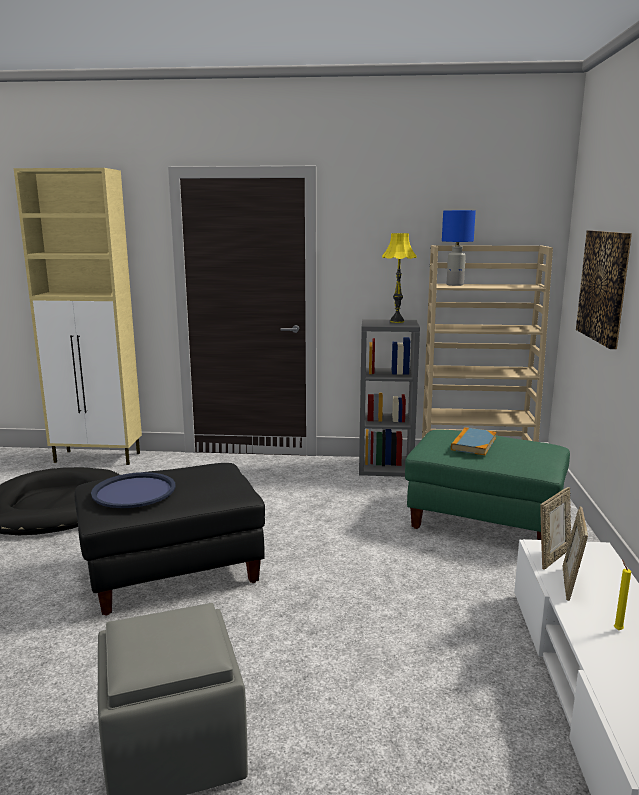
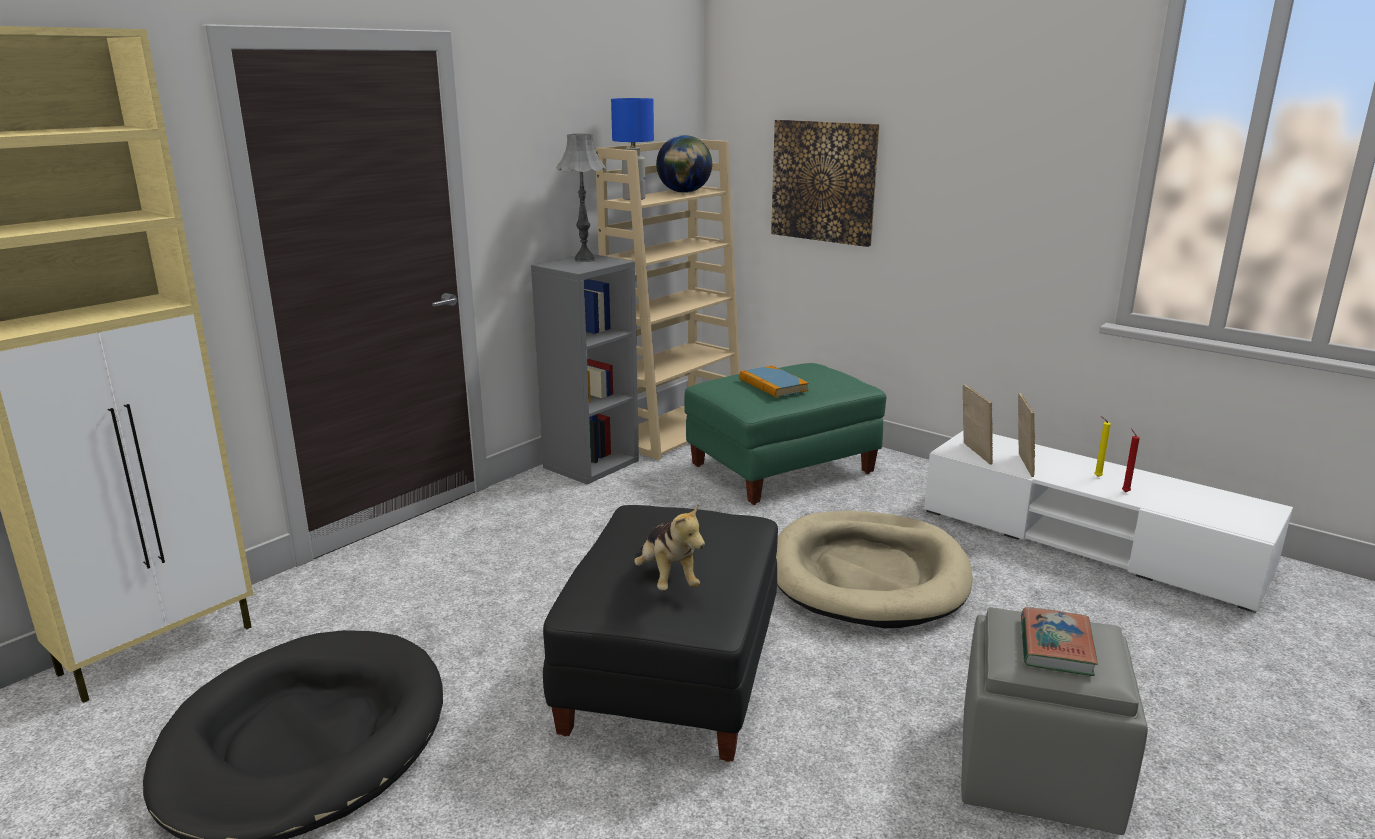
camera: 55 degrees left, 5 degrees up
(134, 491) = (667, 579): blue tray -> plush toy
(157, 636) = (1056, 646): none -> book
(374, 599) = (868, 575): none -> beige dog bed
(397, 321) = (584, 259): yellow table lamp -> grey table lamp
(509, 286) = (684, 192): none -> globe
(570, 584) = (1021, 465): picture frame -> picture frame turned 135 degrees counterclockwise
(607, 652) = (1124, 491): none -> red candle

